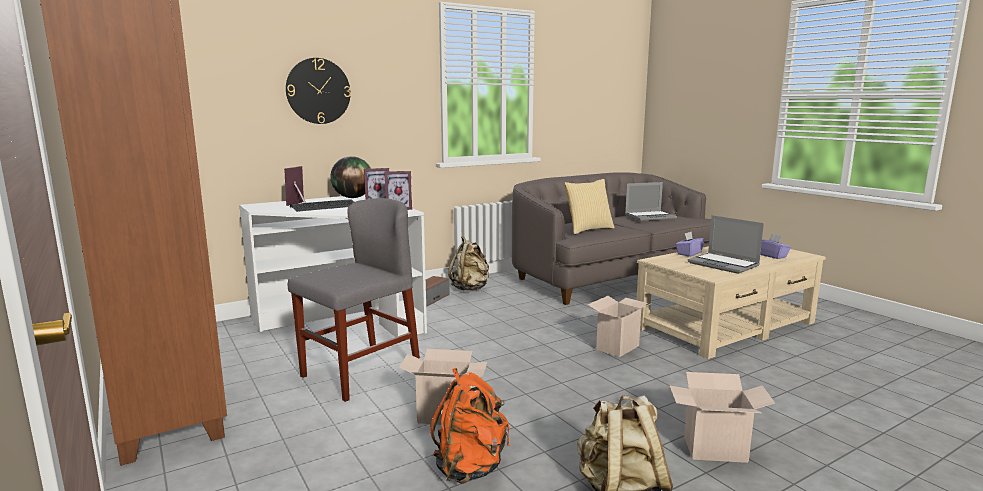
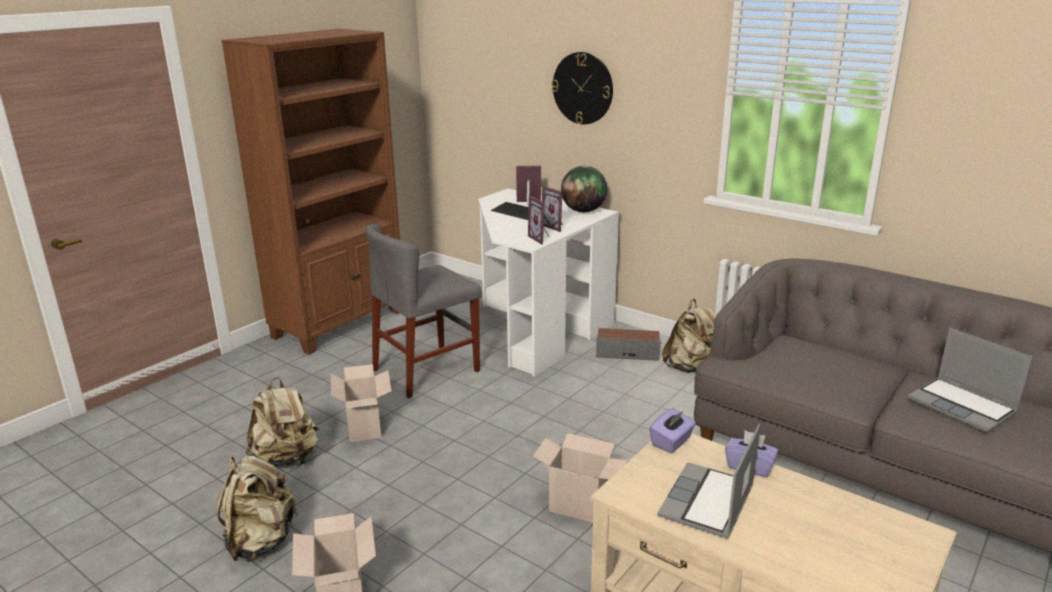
camera: 70 degrees right, 10 degrees up
(360, 373) = (426, 370): grey chair -> grey chair turned 120 degrees clockwise
(470, 467) = (287, 459): orange backpack -> beige backpack
(588, 229) = (785, 365): pillow -> none
(772, 256) = (830, 561): purple tissue box -> purple tissue box (671, 442)

